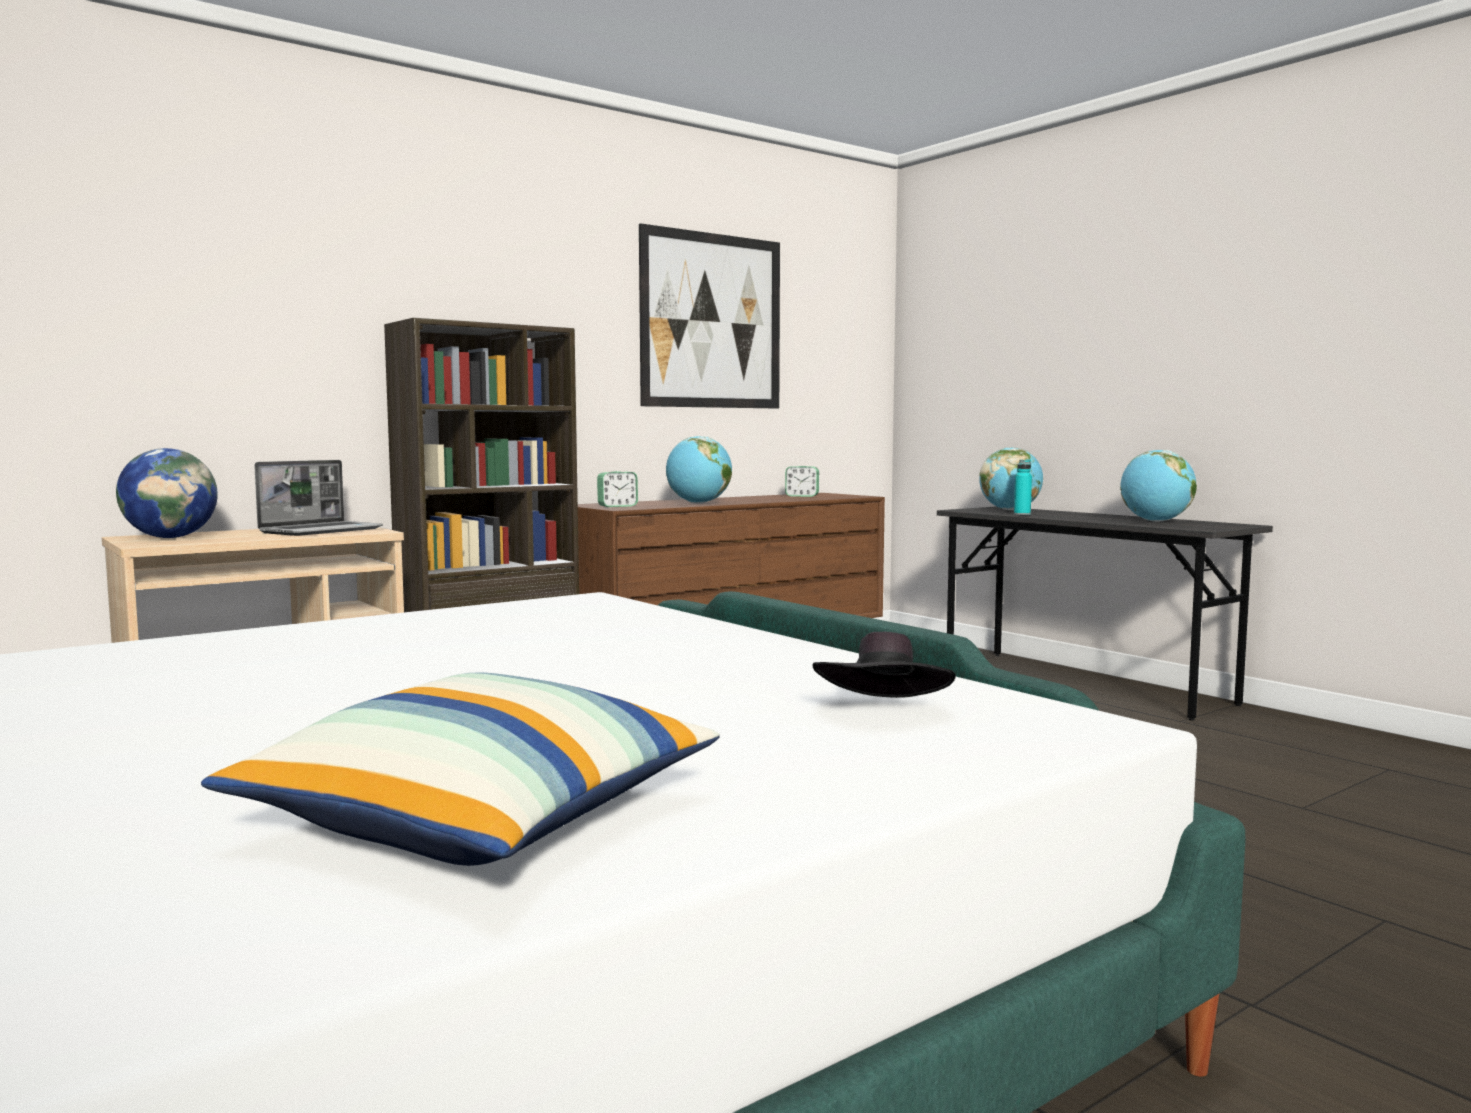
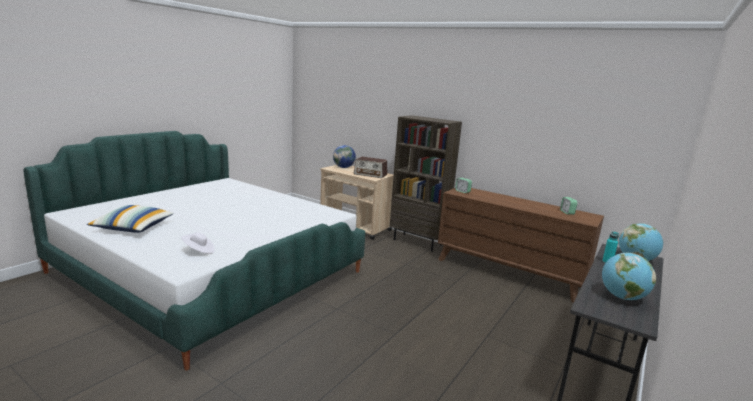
camera: 70 degrees right, 10 degrees up
(322, 531) = (370, 174): laptop -> radio
(699, 503) = (494, 200): globe -> none
(712, 321) = (548, 121): picture -> none
(884, 712) = (199, 251): black hat -> white hat

